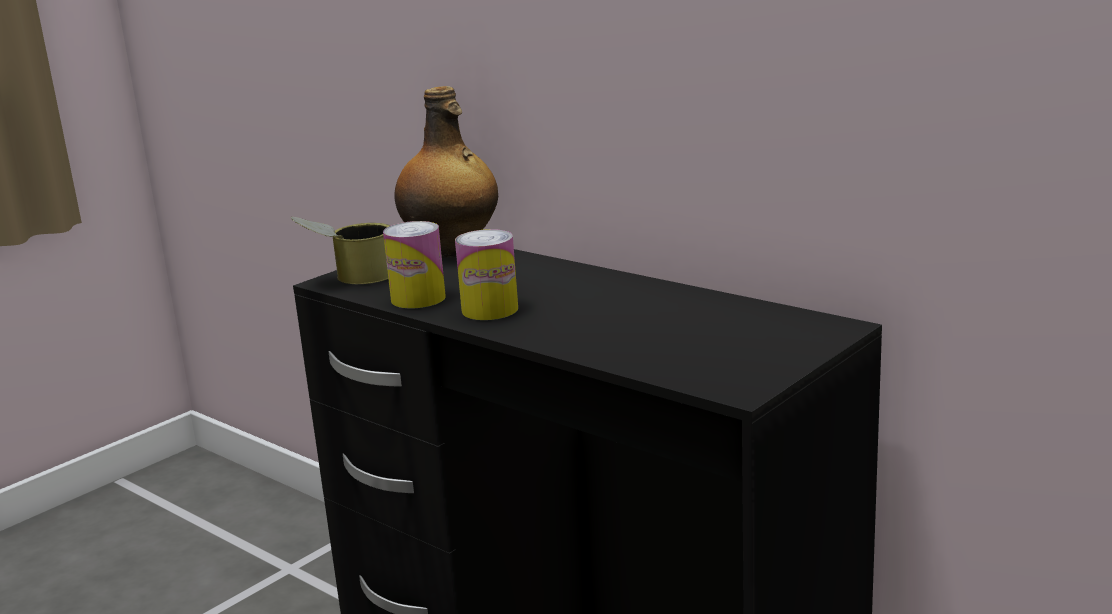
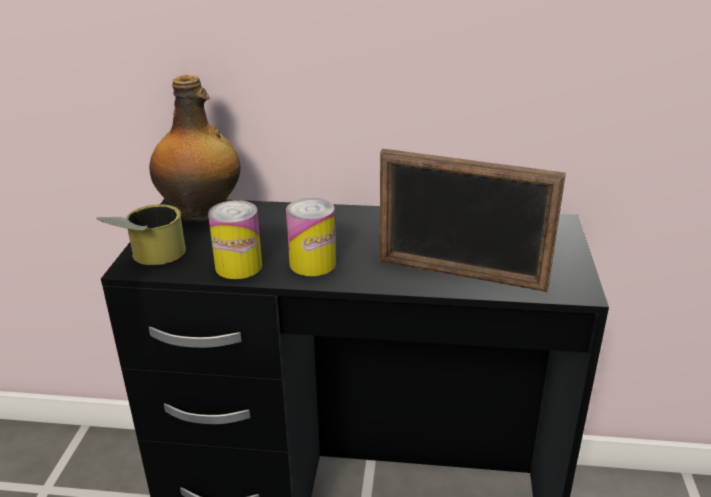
camera: 35 degrees left, 10 degrees up
(627, 348) = (460, 274): none -> picture frame

